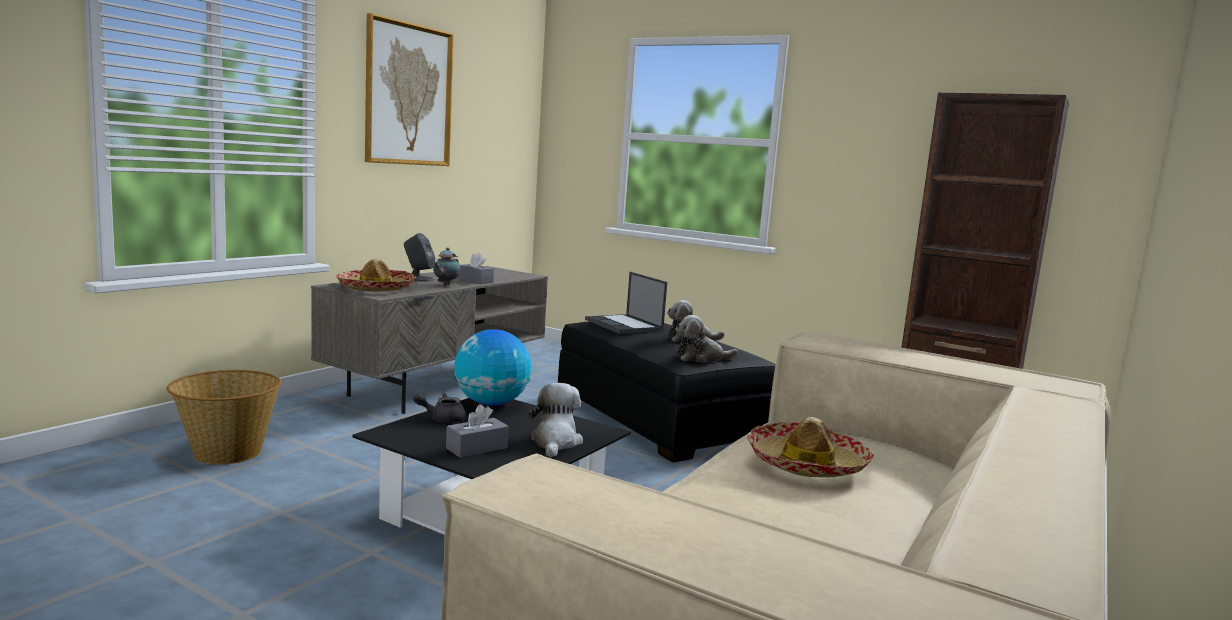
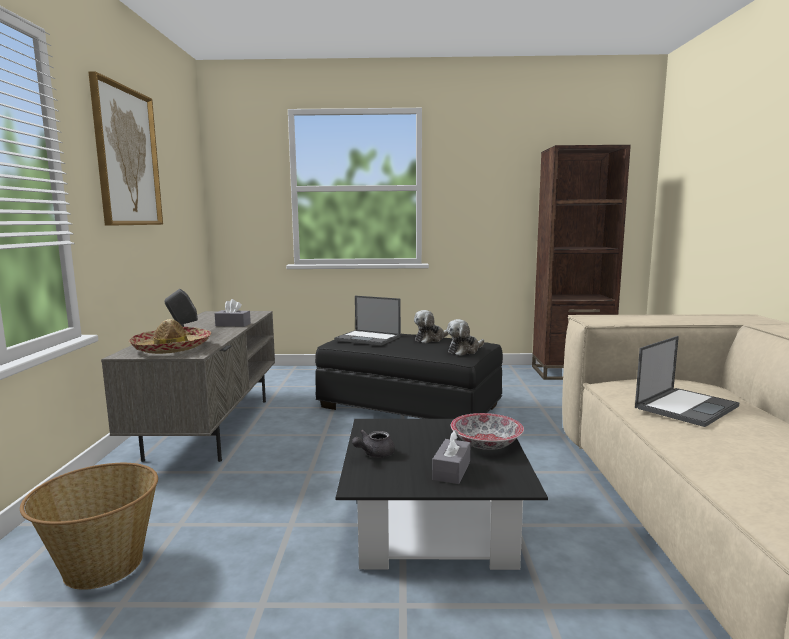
camera: 30 degrees left, 0 degrees up
(445, 285) = (221, 333): teapot -> none
(491, 403) = (379, 428): globe -> none
(555, 442) = (486, 444): plush toy -> bowl
(807, 464) = (686, 406): hat -> laptop

